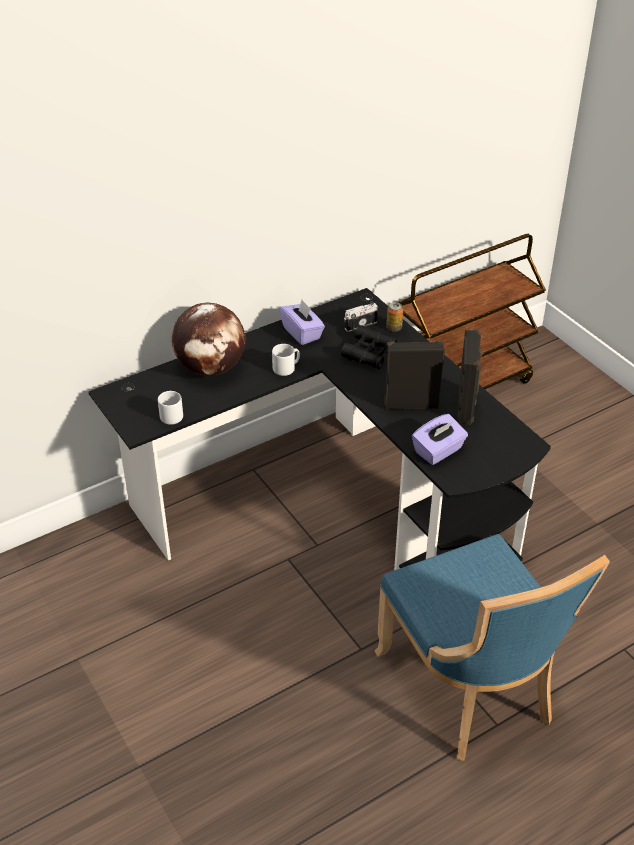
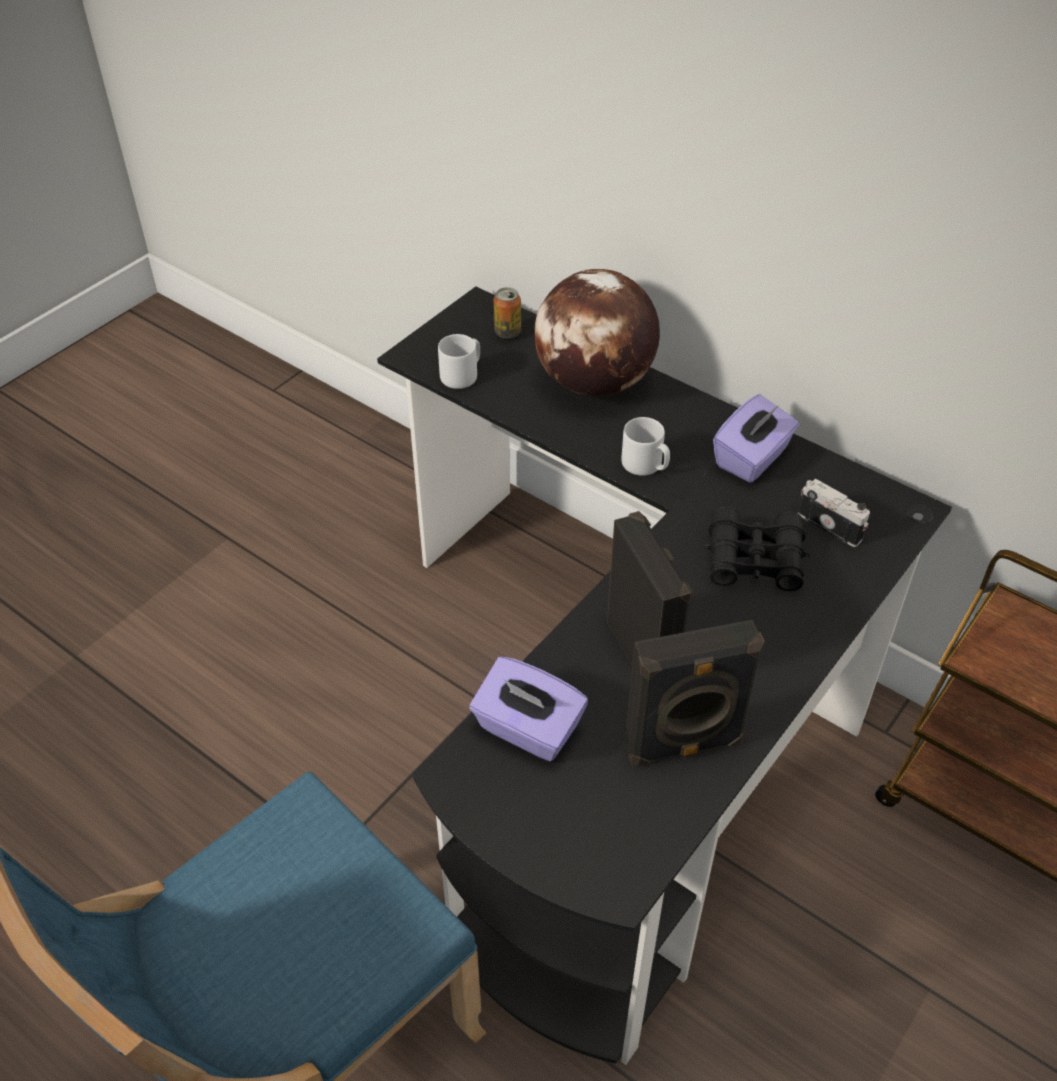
camera: 70 degrees right, 5 degrees up
(394, 328) = (855, 576): can -> can (507, 332)

